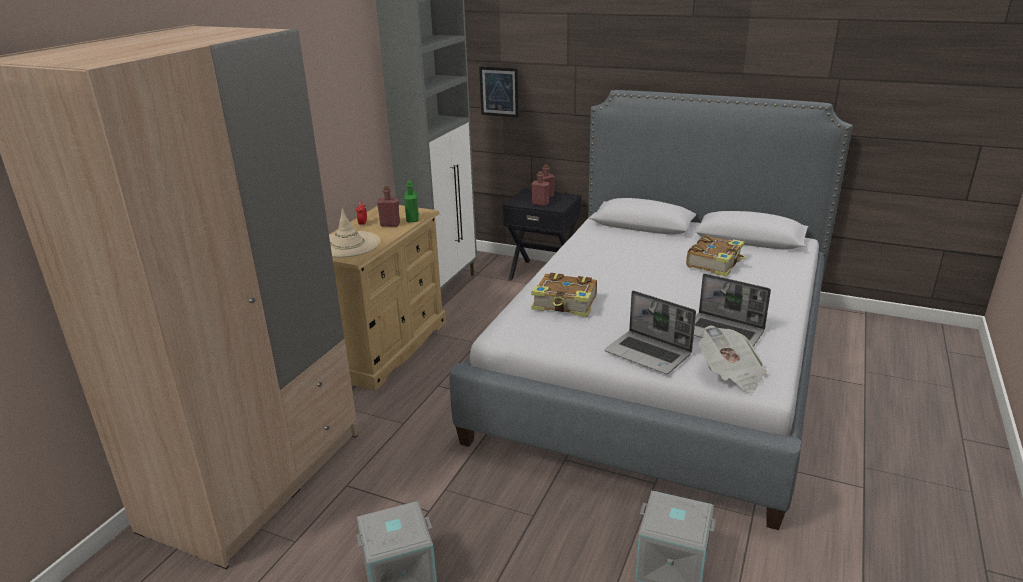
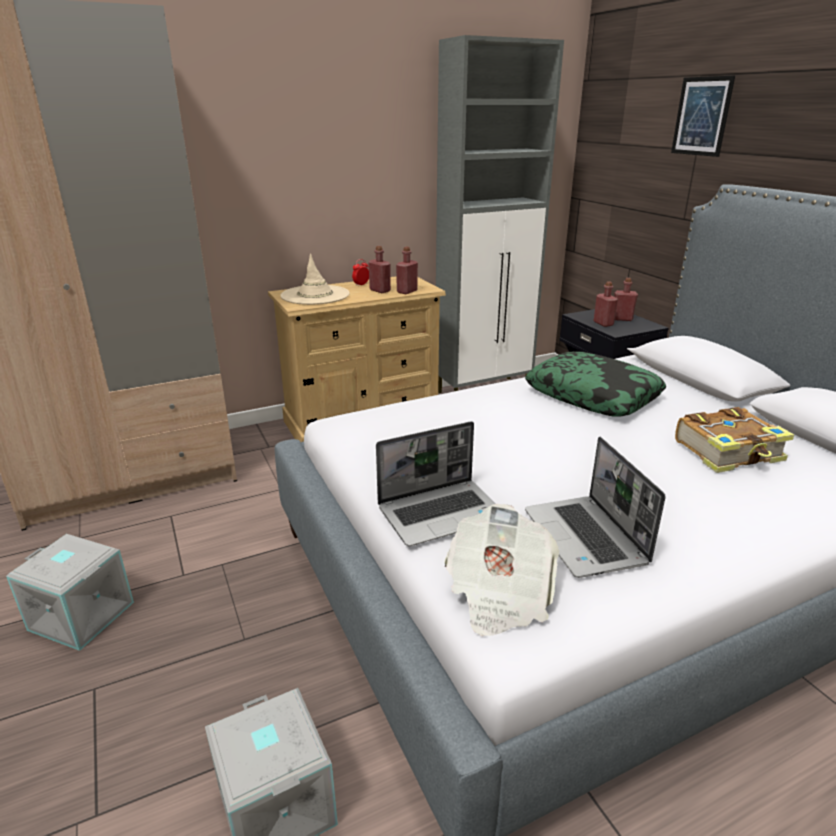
camera: 40 degrees right, 0 degrees up
(412, 219) = (407, 291): green bottle -> red bottle
(499, 92) = (610, 182): picture -> picture (701, 116)
(565, 304) = (448, 421): book -> none
(609, 256) = (593, 395): none -> pillow
(649, 354) = (442, 513): laptop -> laptop turned 105 degrees counterclockwise

